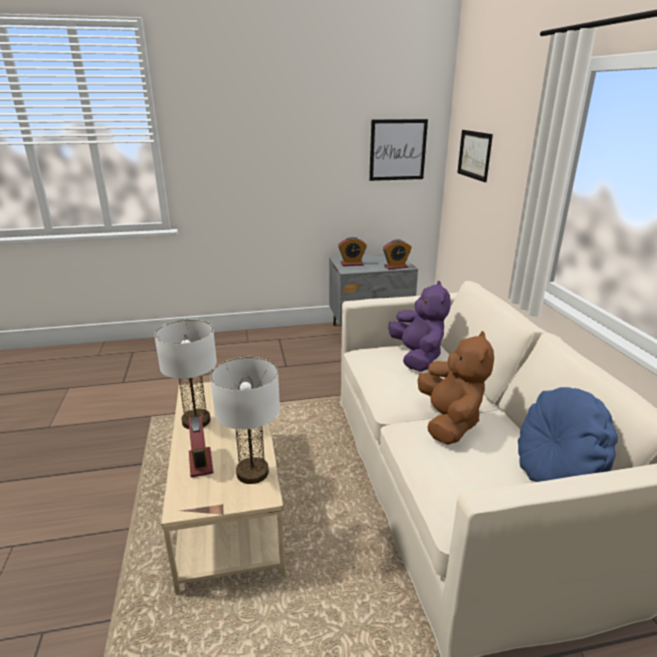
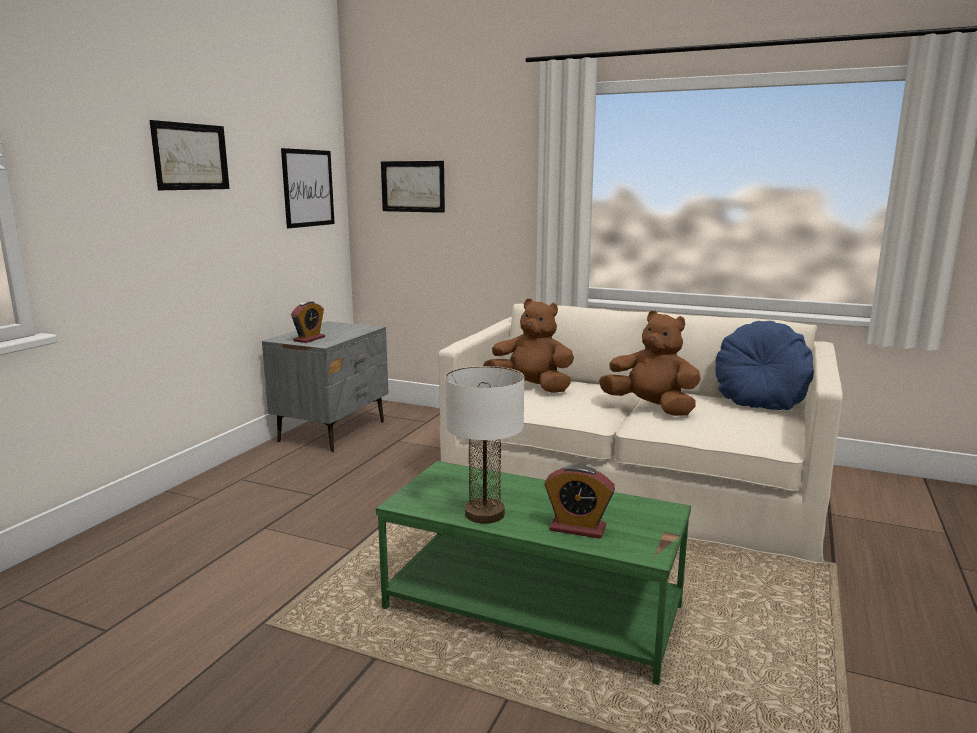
camera: 55 degrees left, 10 degrees down
(230, 501) = (533, 607): beige coffee table -> green coffee table
(252, 472) = (624, 506): table lamp -> none
(284, 129) = (191, 156): none -> picture
(396, 267) = (361, 330): alarm clock -> none
(417, 357) = (531, 387): purple plush toy -> brown plush toy

